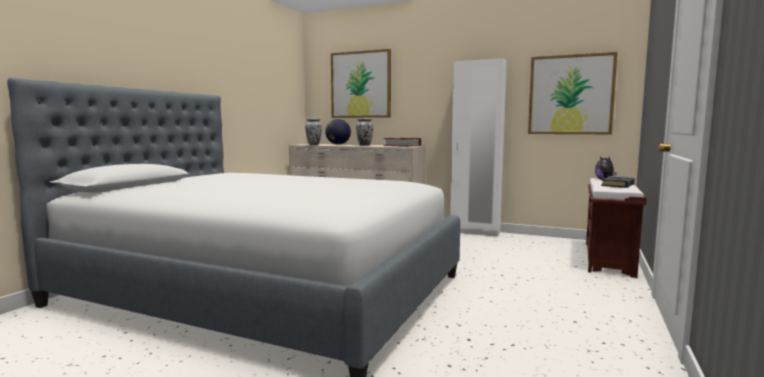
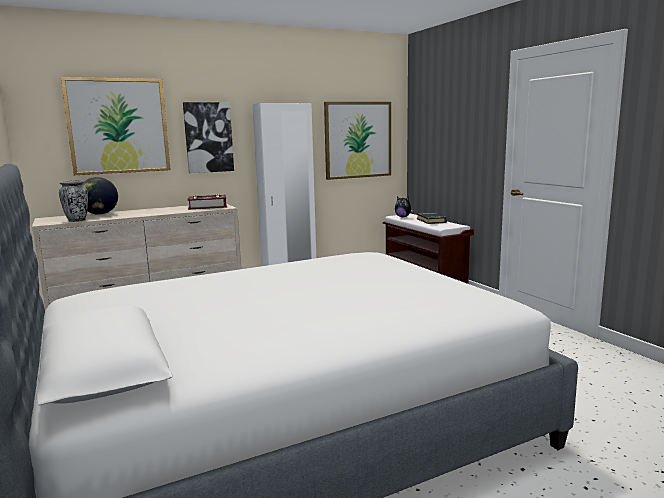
camera: 50 degrees left, 5 degrees up
(364, 145) = (156, 211): vase -> none
(421, 92) = (208, 137): none -> picture

